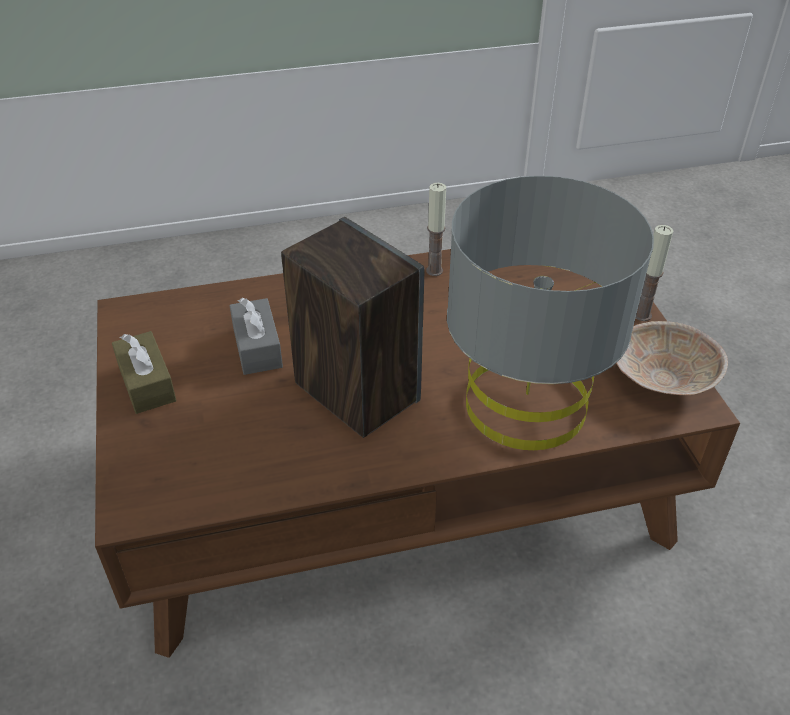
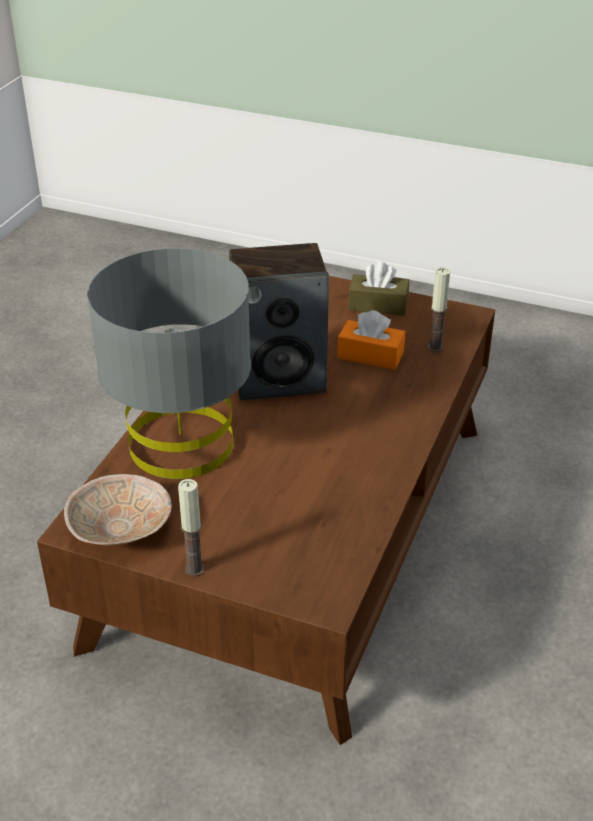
camera: 125 degrees right, 5 degrees down
(257, 347) = (370, 355): grey tissue box -> orange tissue box
(434, 271) = (380, 477): candle -> candle (435, 347)

